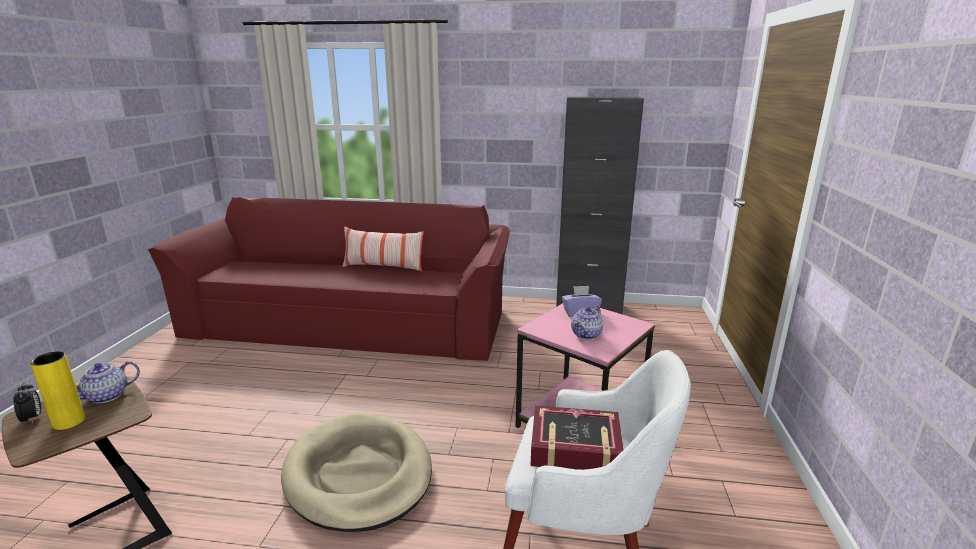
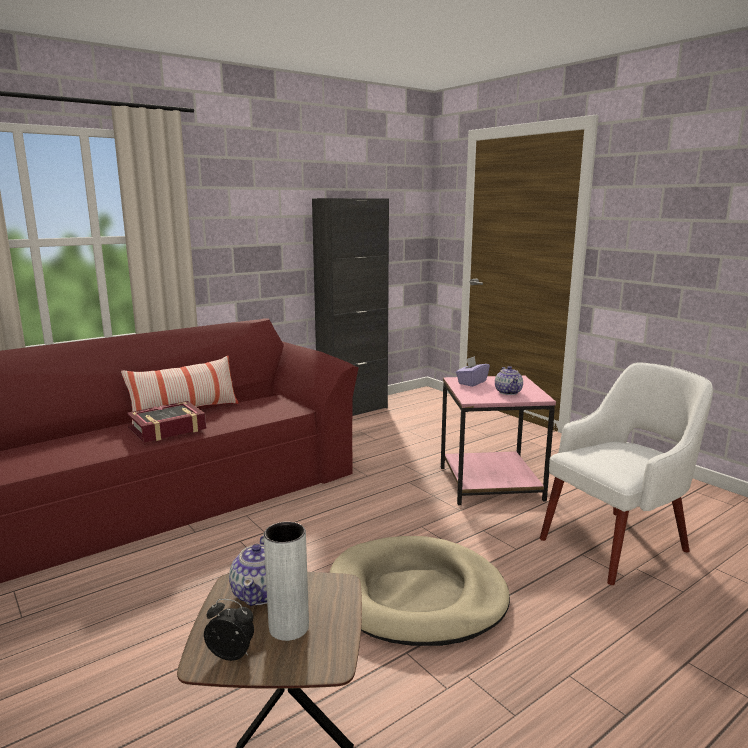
camera: 45 degrees left, 5 degrees down
(69, 422) = (289, 627): yellow vase -> grey vase
(575, 448) = (619, 455): book -> book (167, 429)

